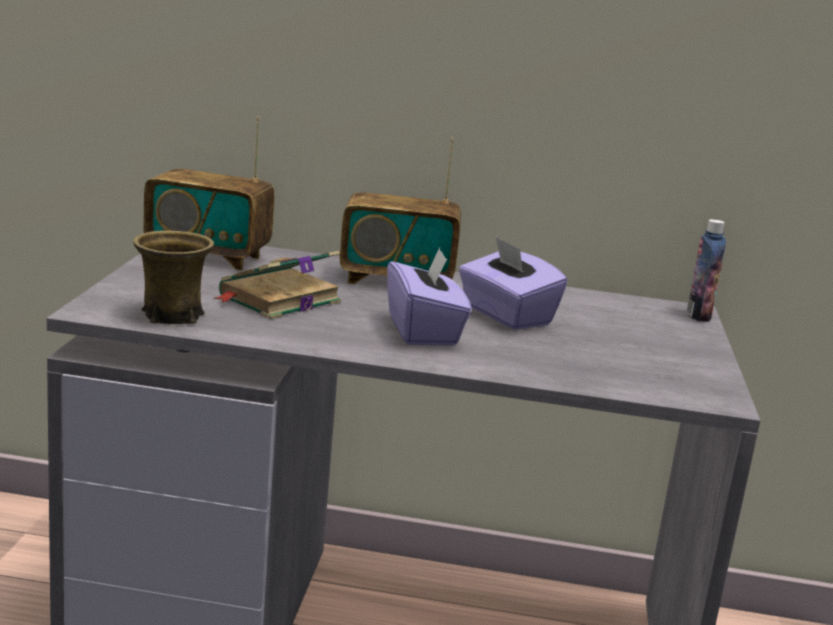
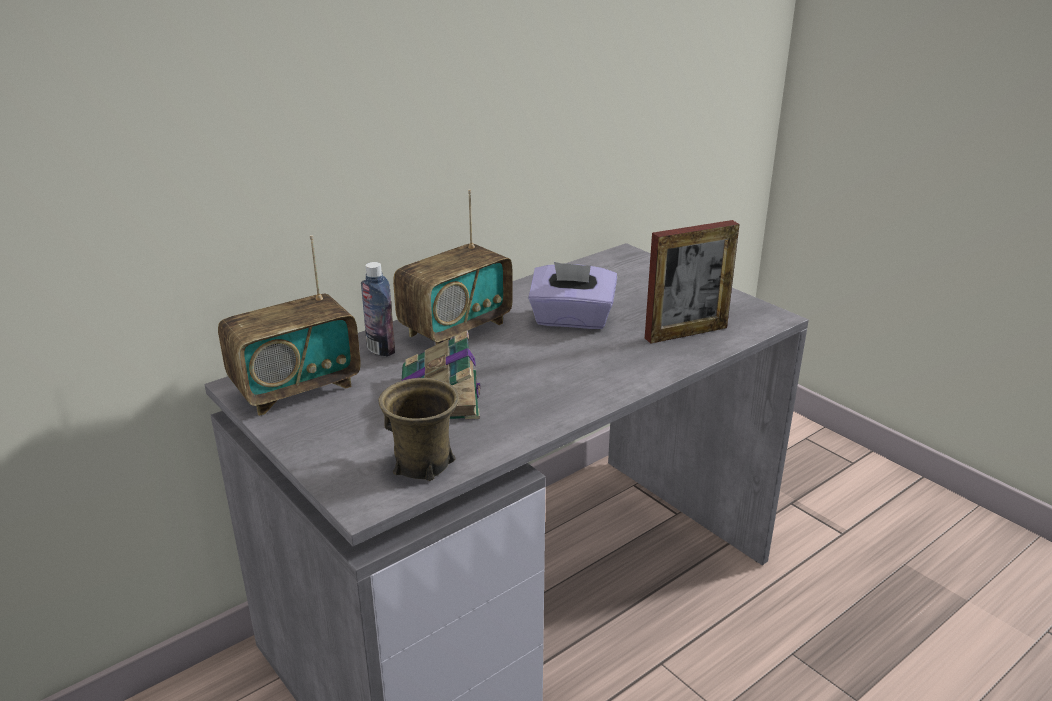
camera: 45 degrees left, 10 degrees up
(424, 331) = (569, 364): purple tissue box -> none
(588, 366) = (686, 333): none -> picture frame
(698, 316) = (638, 256): bottle -> bottle (381, 349)

